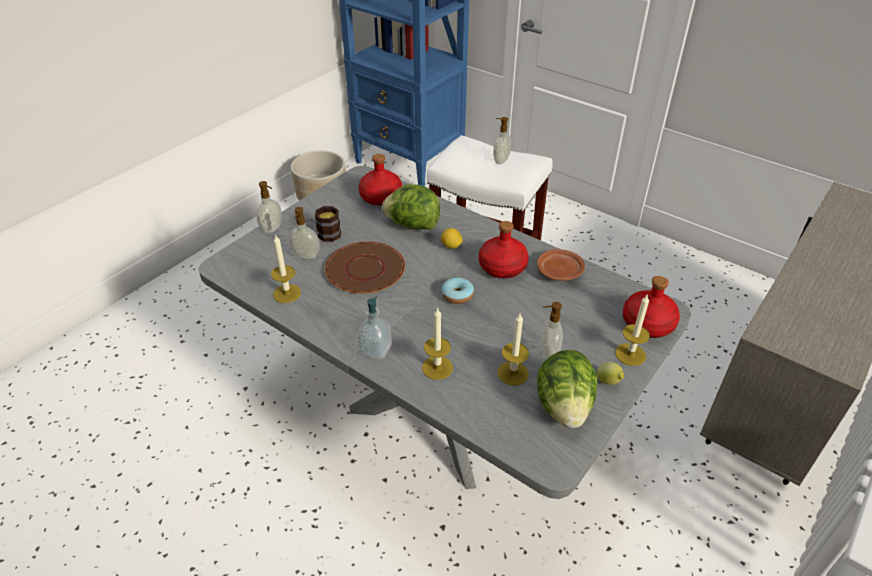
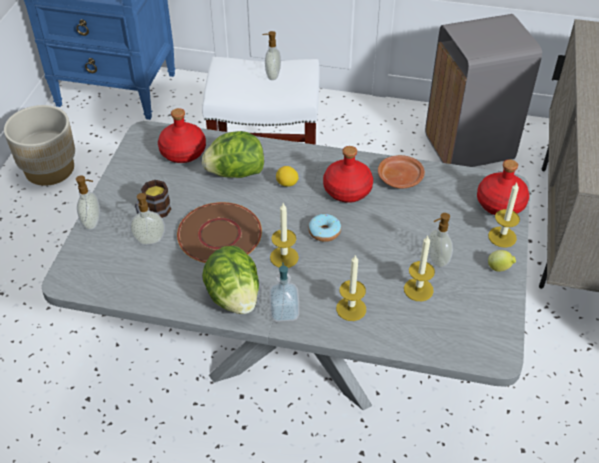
camera: 25 degrees left, 5 degrees up
(287, 293) = (158, 287): candle -> candle (284, 257)
(564, 406) = (477, 303): lettuce -> lettuce (234, 297)
(699, 291) = (469, 147): none -> grey trash can

